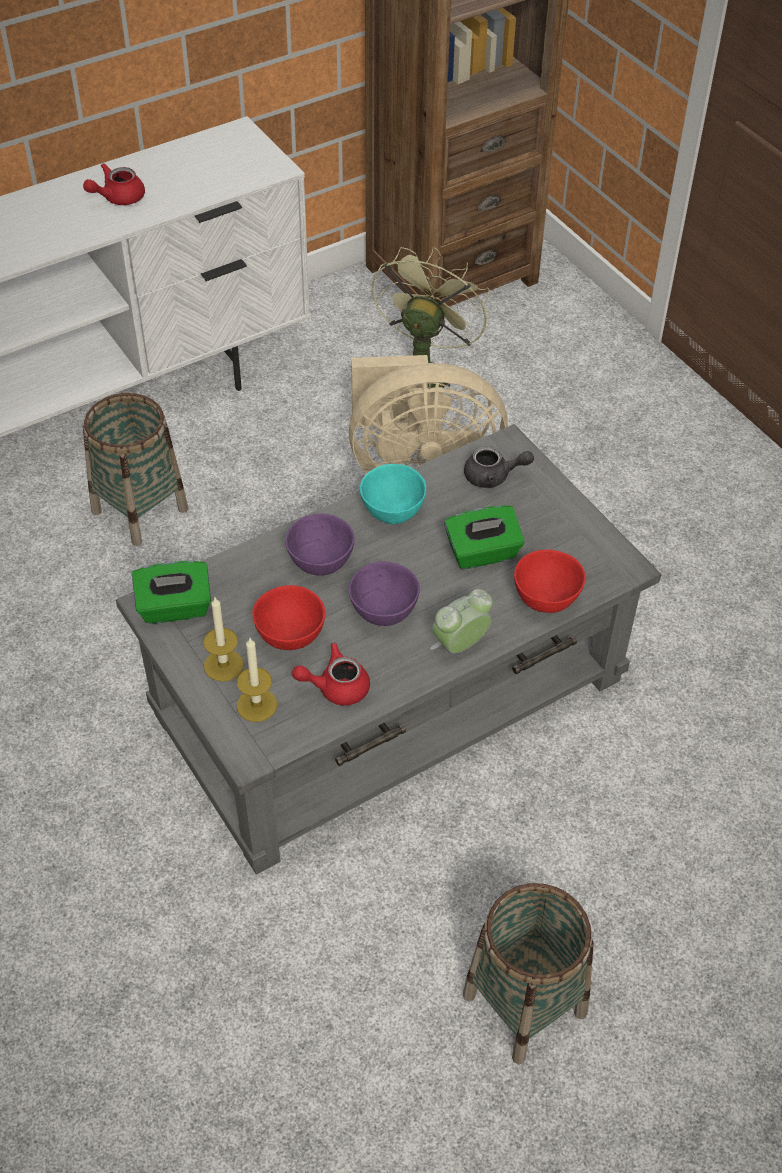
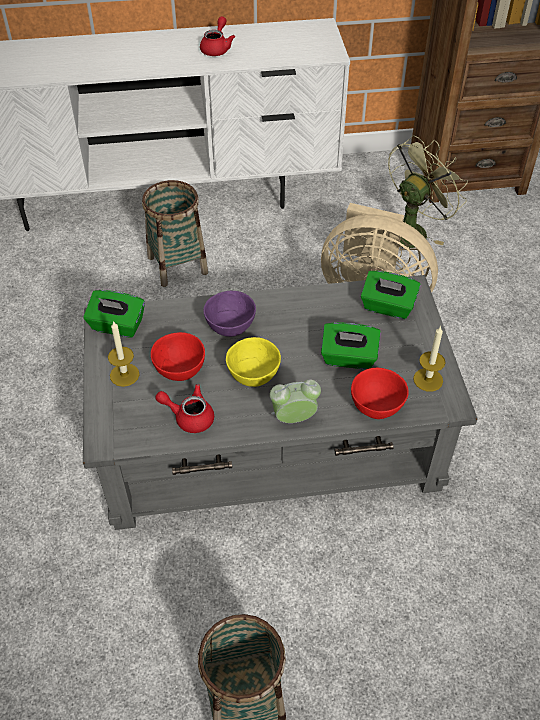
camera: 25 degrees right, 0 degrees up
(118, 198) = (217, 48): red teapot -> red teapot turned 120 degrees clockwise
(256, 705) = (129, 410): candle -> candle (428, 380)
(383, 613) = (253, 376): purple bowl -> yellow bowl
(393, 511) = (301, 308): turquoise bowl -> none
(493, 477) = (387, 307): grey teapot -> green tissue box

